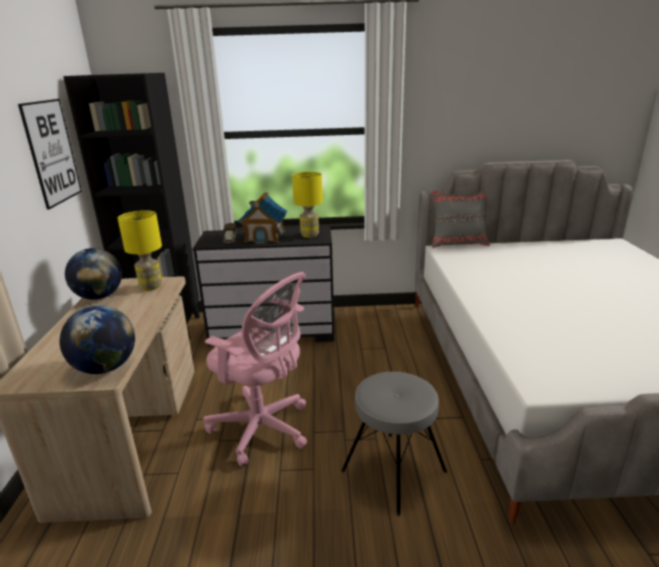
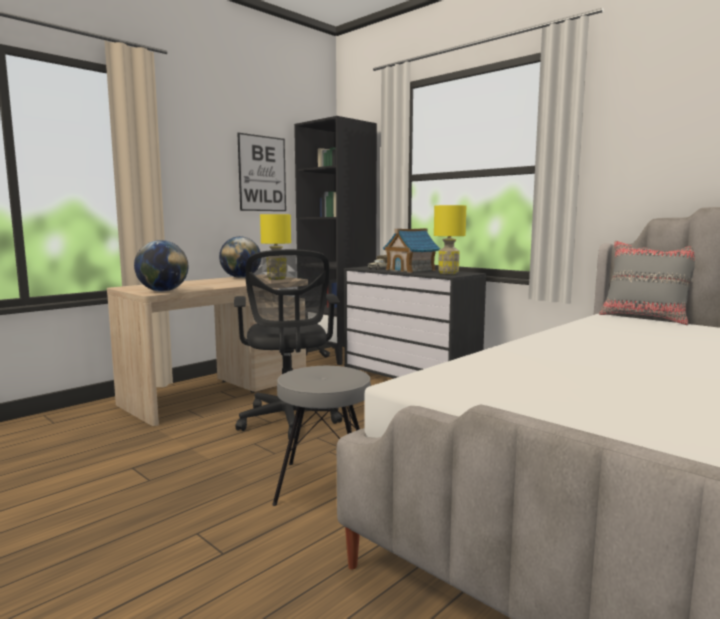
camera: 45 degrees right, 15 degrees down
(263, 429) = (288, 421): pink office chair -> black office chair

